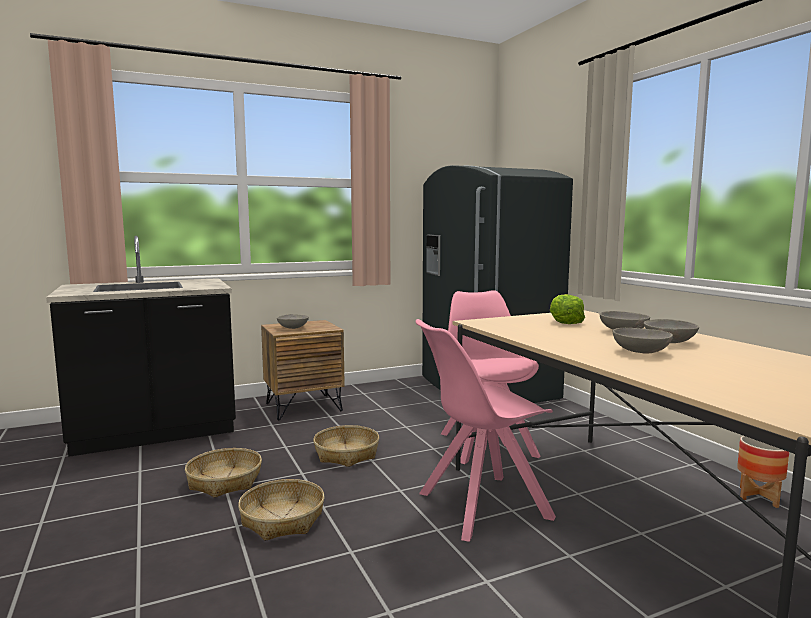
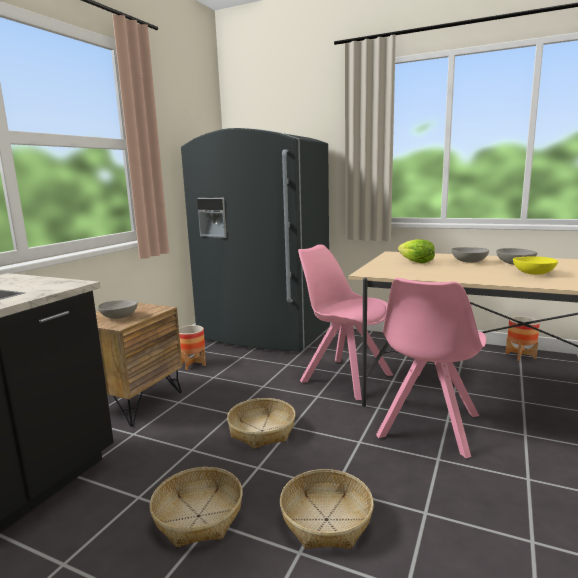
camera: 40 degrees left, 5 degrees up
(385, 395) = (193, 364): none -> planter
(640, 352) = (533, 274): grey bowl -> yellow bowl

